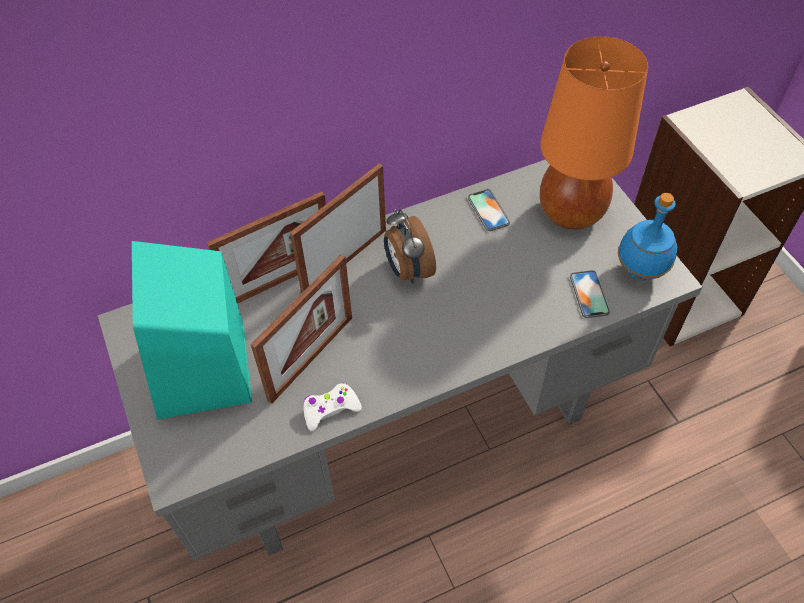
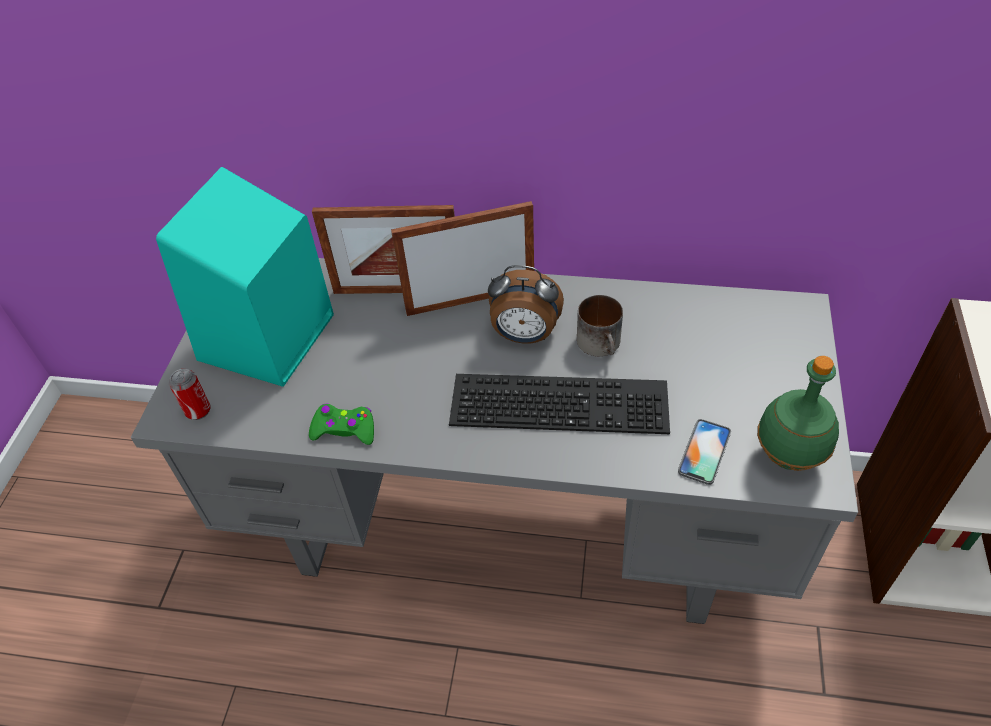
camera: 35 degrees right, 5 degrees down
(196, 458) = (198, 411): none -> can
(311, 358) = (366, 373): picture frame -> none
(330, 409) = (344, 429): white game controller -> green game controller
(407, 270) = (524, 336): alarm clock -> alarm clock turned 90 degrees counterclockwise
(467, 250) = (602, 344): none -> mug
(471, 306) = (561, 400): none -> keyboard
(488, 210) = (658, 314): phone -> none
(570, 213) = (752, 357): orange table lamp -> none
(640, 272) = (787, 457): blue bottle -> green bottle

